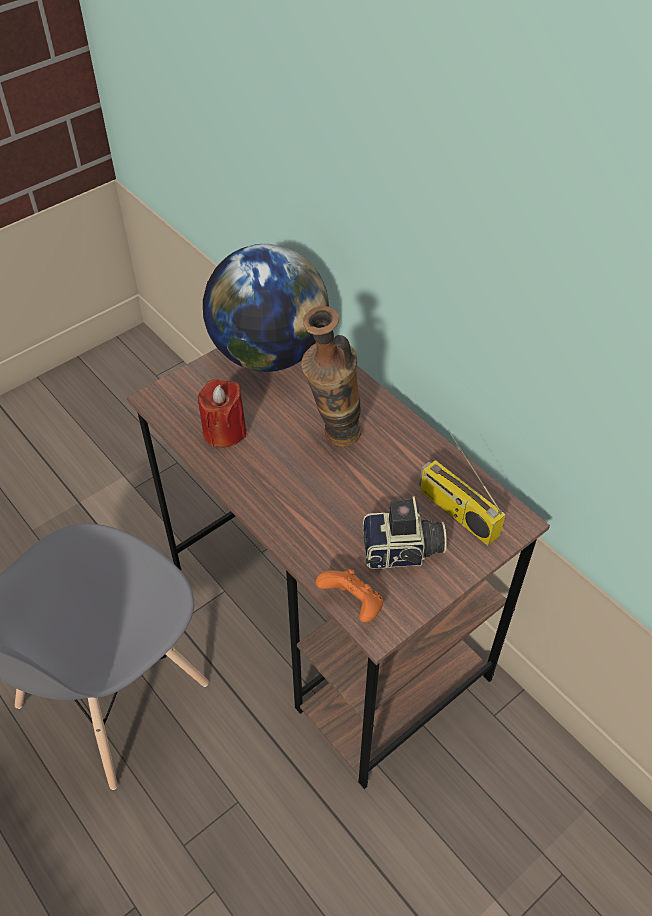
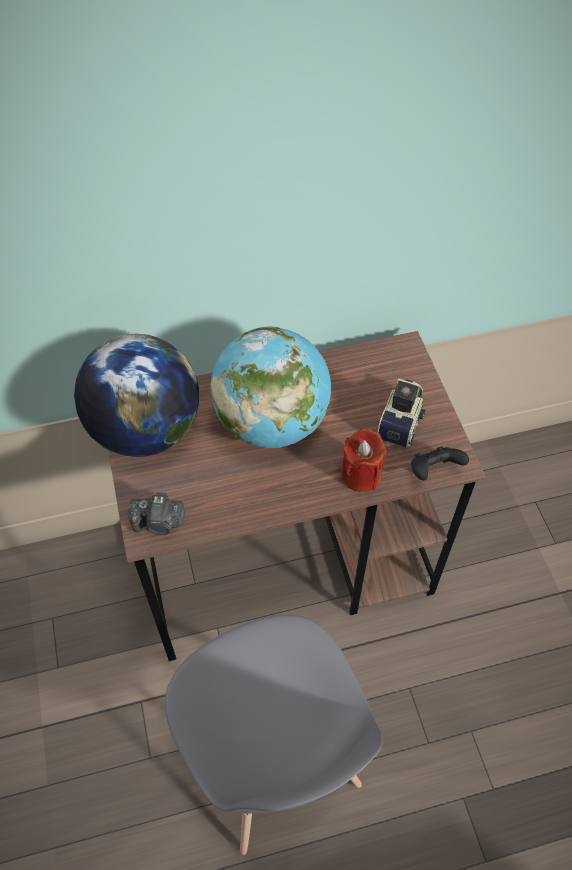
camera: 65 degrees left, 5 degrees up
(173, 402) = (159, 522): none -> camera
(224, 431) = (217, 495): red candle -> red candle (361, 475)
(333, 440) = (272, 423): vase -> globe
(352, 605) = (433, 471): orange game controller -> black game controller
(456, 512) = (382, 376): radio -> none

